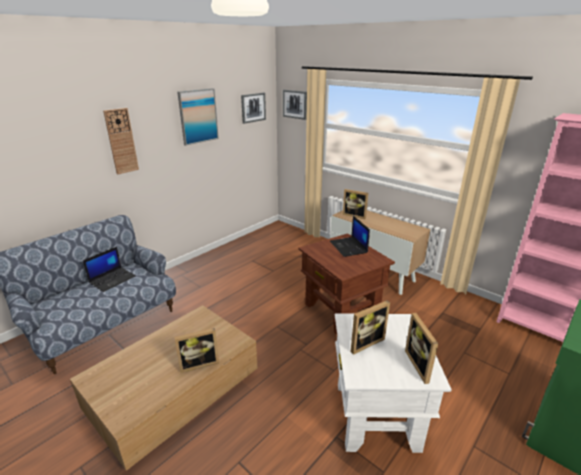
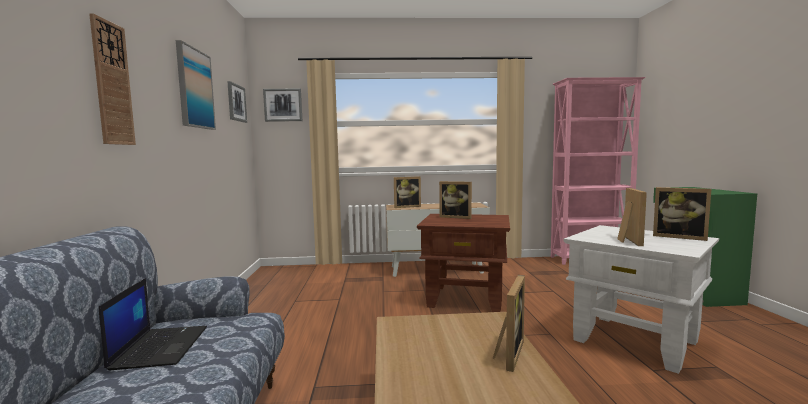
camera: 45 degrees left, 20 degrees down
(349, 247) = (456, 217): laptop -> picture frame

